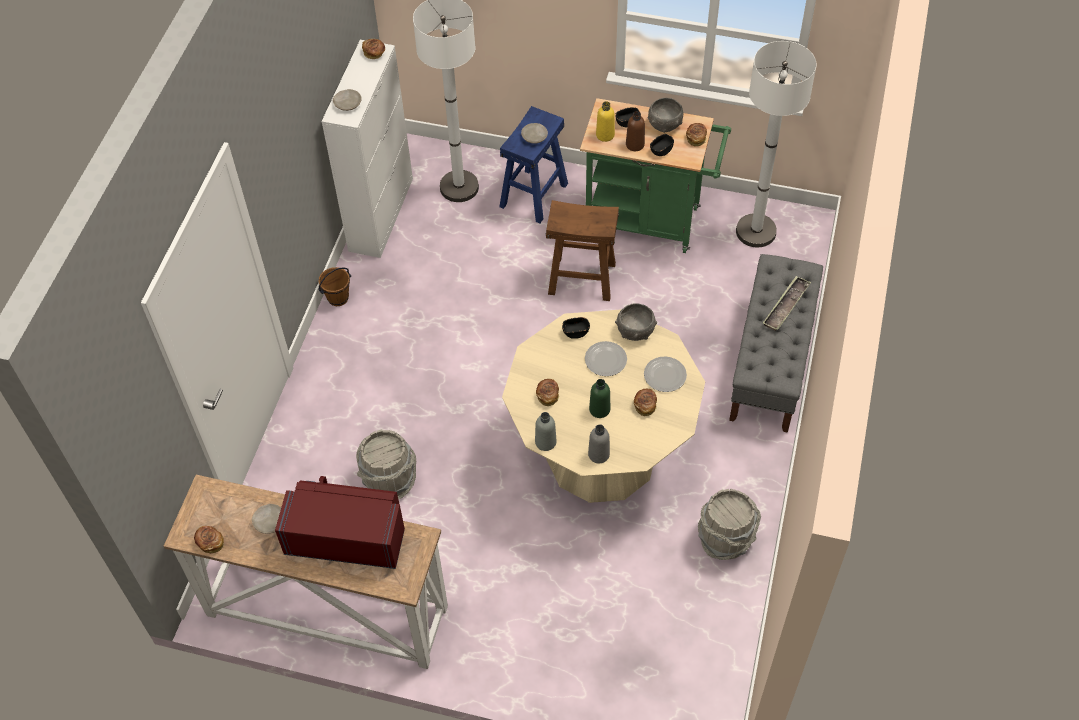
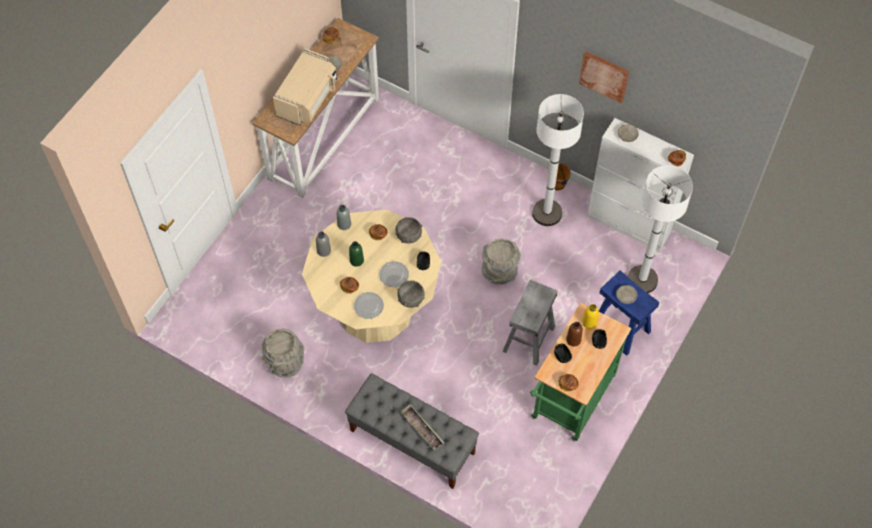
camera: 105 degrees right, 5 degrees up
(295, 90) = (604, 76): none -> picture
(347, 536) = (308, 99): red microwave -> beige microwave
(389, 480) = (400, 185): grey bucket -> grey bucket (499, 271)
(582, 278) = (529, 339): brown stool -> grey stool
(664, 124) = (589, 367): grey bowl -> grey bowl (409, 235)
(756, 231) = (538, 476): white floor lamp -> white floor lamp (547, 213)

